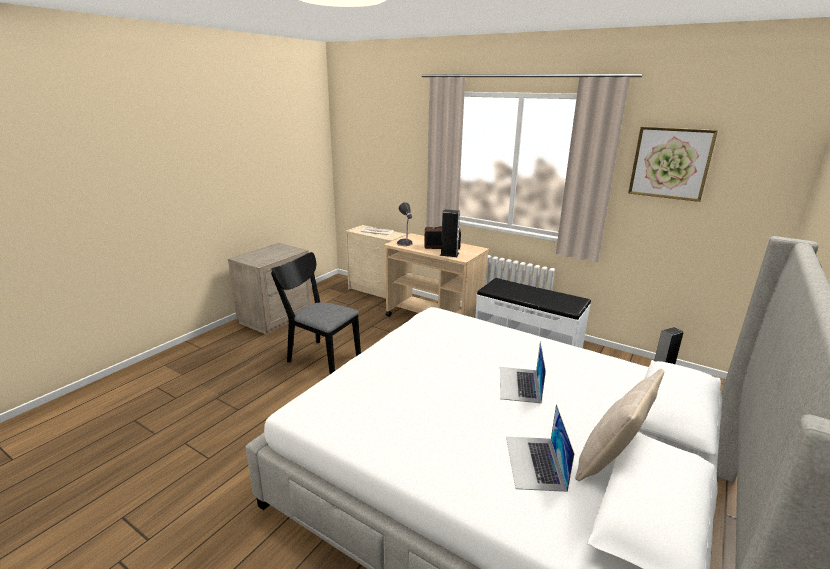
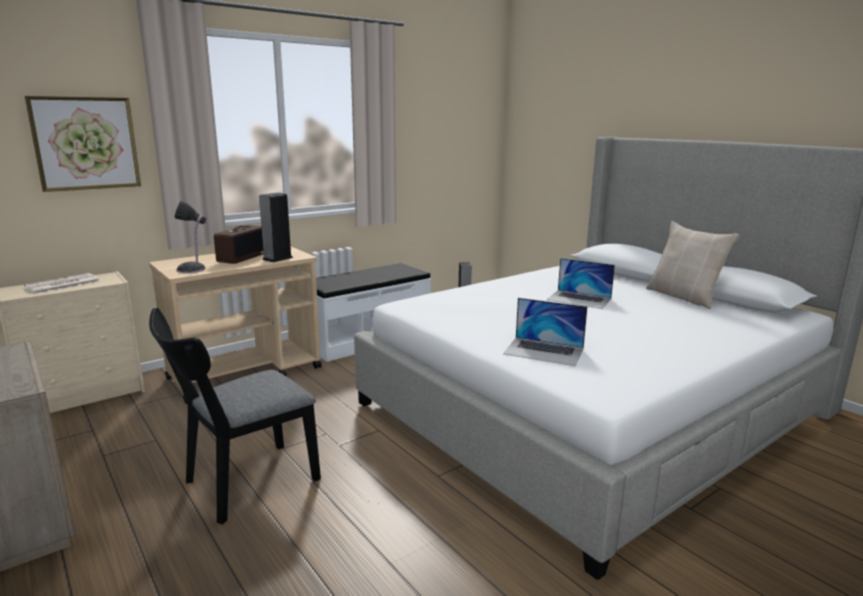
camera: 70 degrees left, 5 degrees down
(535, 462) = (691, 315): laptop -> laptop (544, 351)
(670, 163) = (426, 112): picture -> picture (86, 143)

